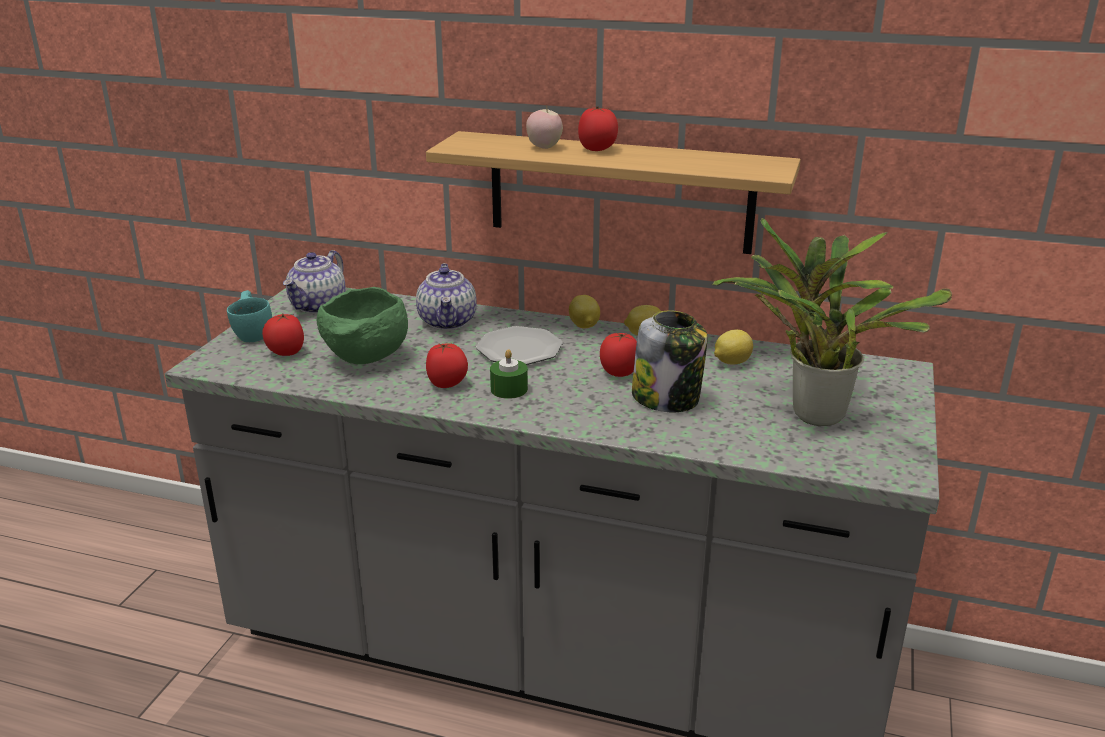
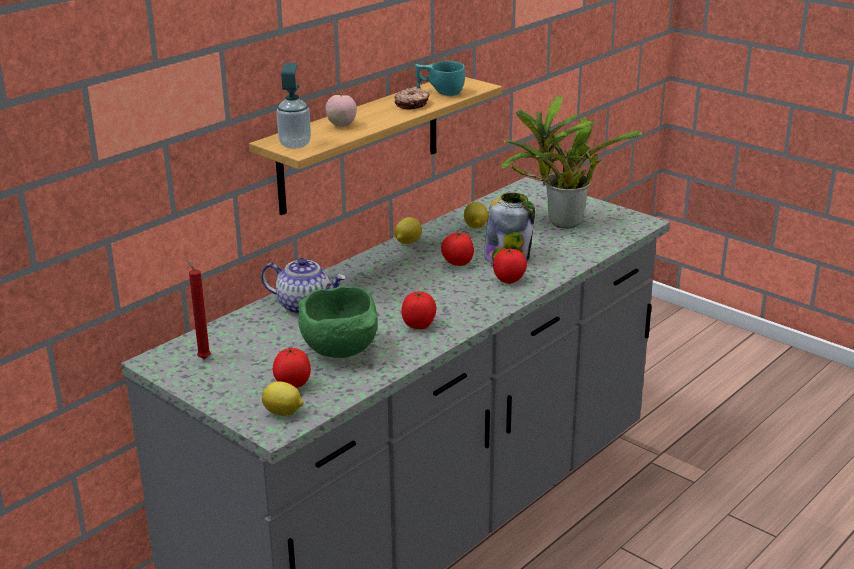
camera: 65 degrees left, 0 degrees up
(253, 332) = (228, 396): turquoise cup -> turquoise cup (440, 92)
(318, 306) = (203, 358): teapot -> red candle
(467, 143) = (295, 144): none -> soap dispenser
(509, 389) = (448, 305): green candle -> none
(520, 349) = (386, 288): plate -> none
(584, 326) = (370, 258): lemon -> lemon (283, 413)
(597, 149) = (368, 113): tomato -> tomato (509, 280)
(652, 159) = (412, 104): none -> donut

